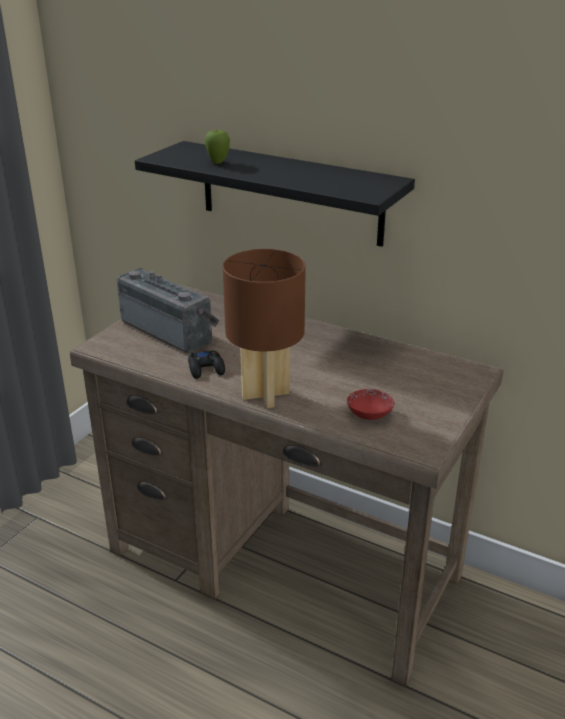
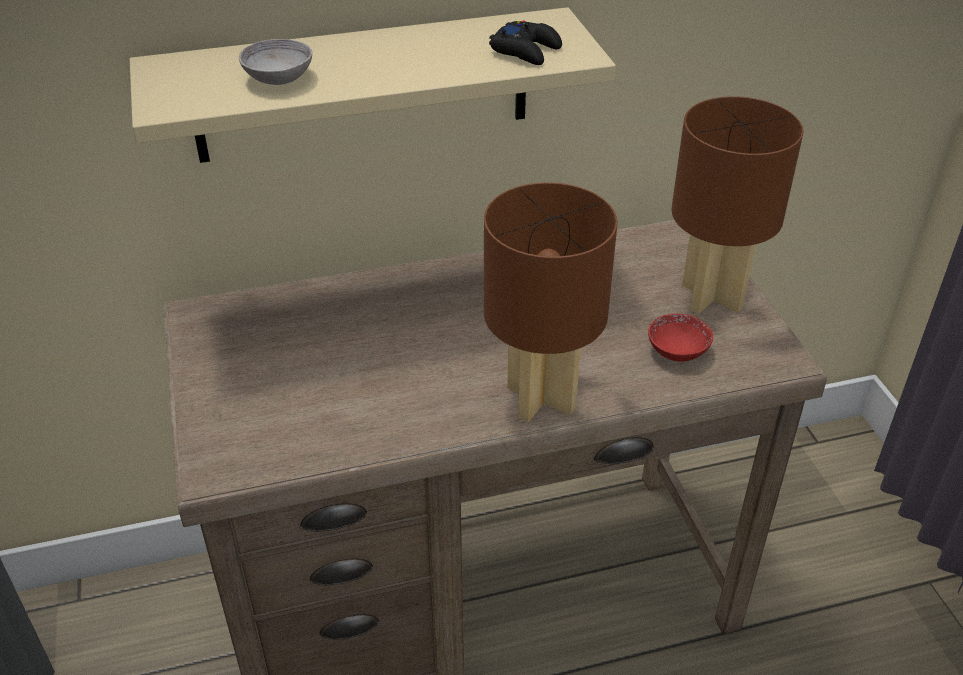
camera: 45 degrees left, 10 degrees up
(170, 330) = (278, 381): radio -> none
(206, 369) = (418, 408): black game controller -> black game controller (526, 50)
(218, 162) = (279, 79): apple -> grey bowl
(290, 193) = (362, 86): black shelf -> beige shelf
(434, 403) = (710, 296): none -> brown table lamp

